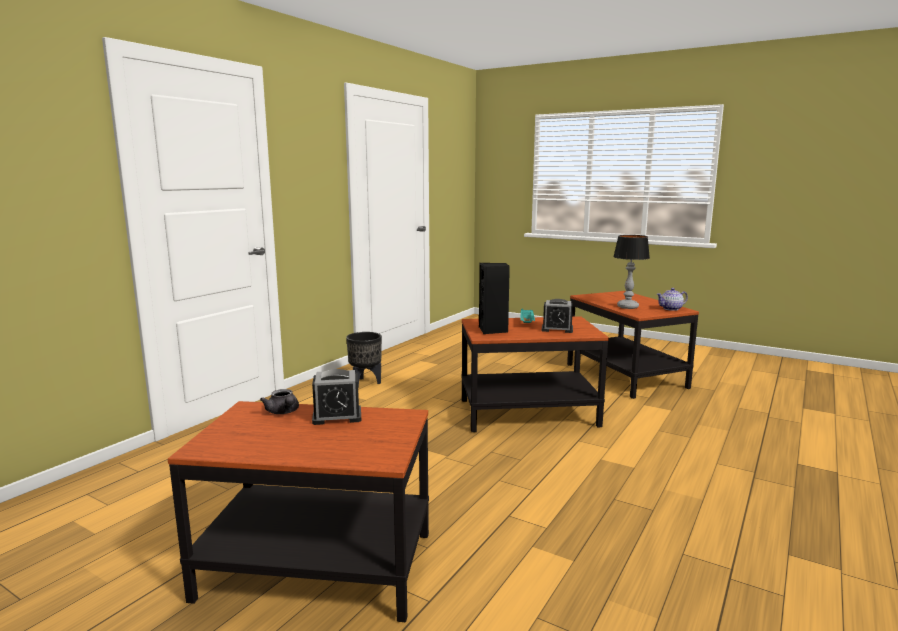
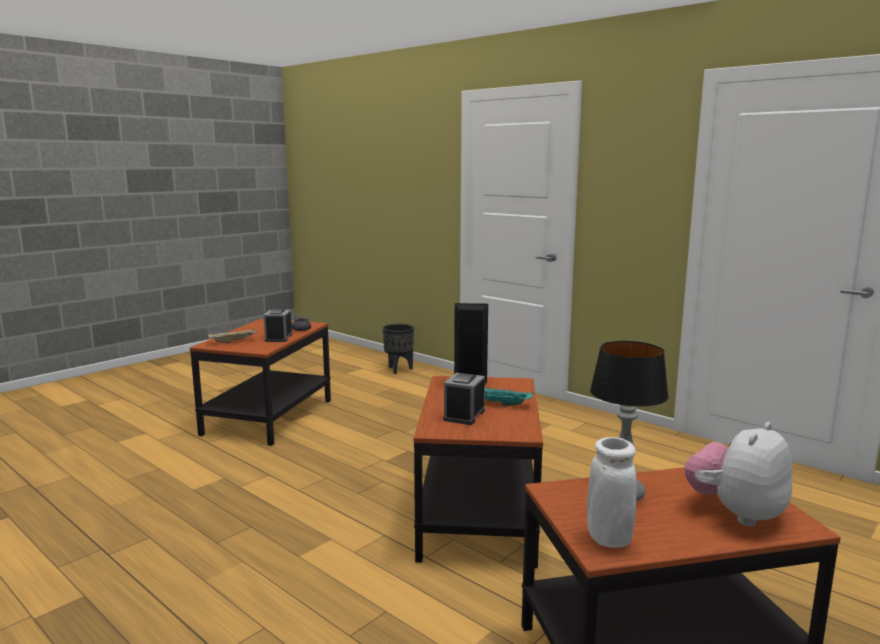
camera: 100 degrees right, 0 degrees up
(364, 442) = (233, 342): none -> beige tray
(366, 383) = (588, 433): black planter -> black planter (398, 370)
(623, 297) = (736, 513): none -> plush toy
(671, 309) = (608, 539): teapot -> white vase

